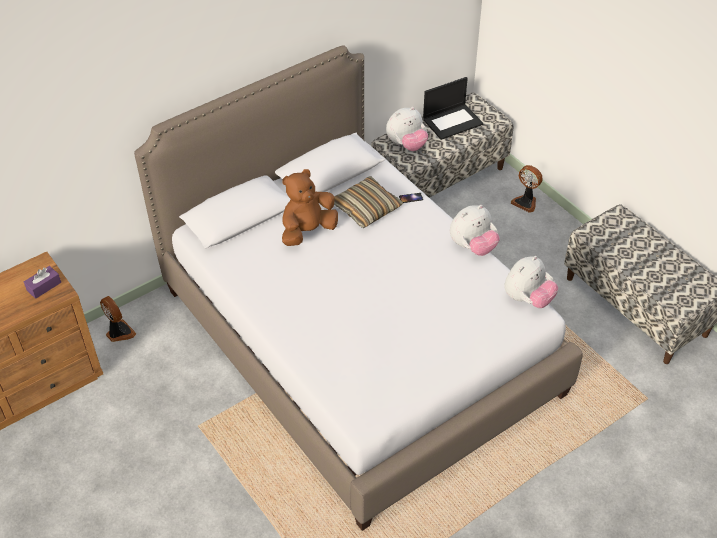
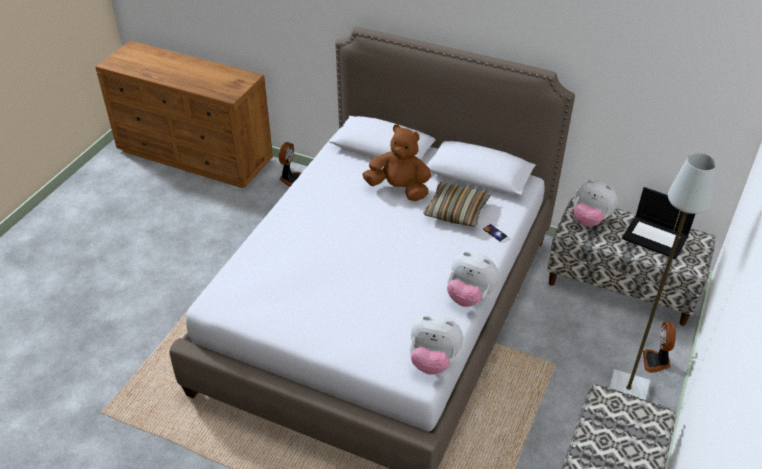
camera: 60 degrees right, 5 degrees down
(44, 286) = (230, 87): purple tissue box -> none
(542, 233) = (627, 391): none -> grey floor lamp

